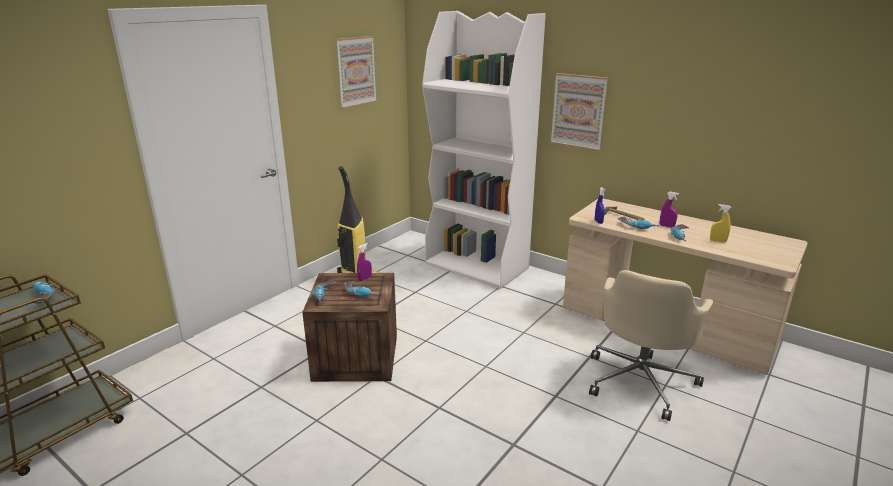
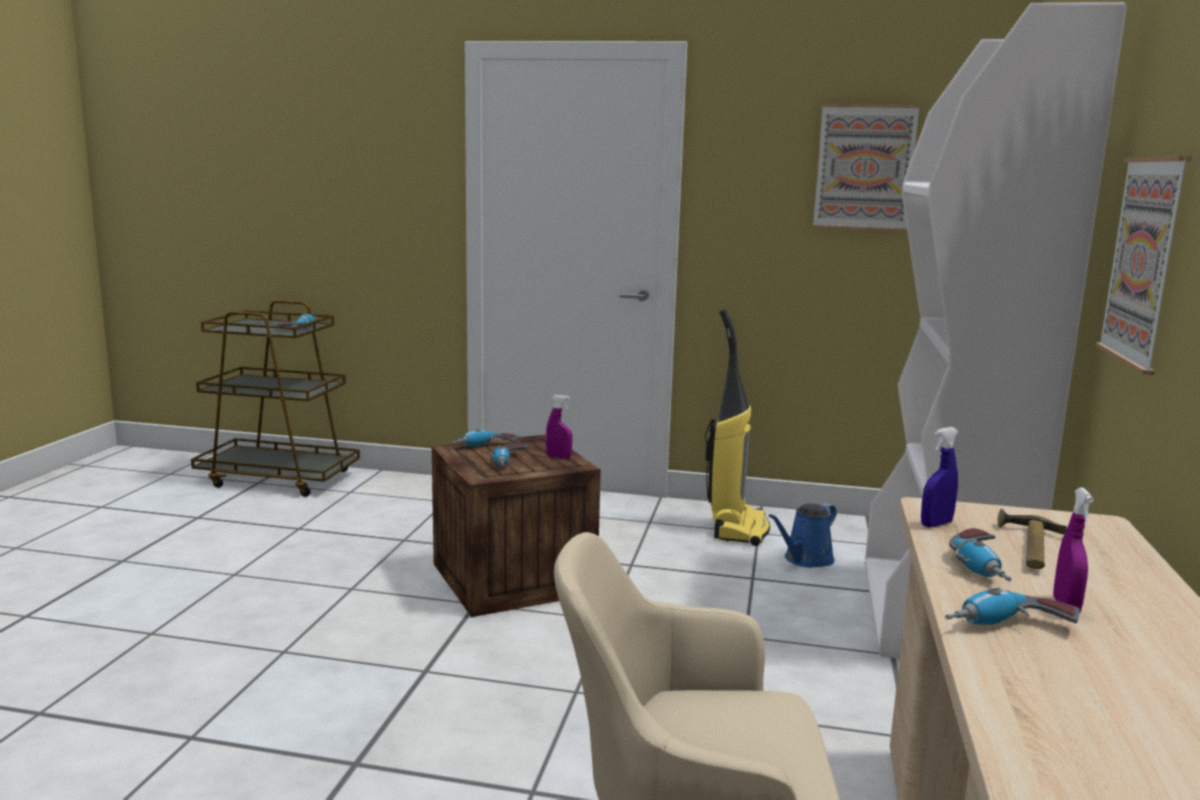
camera: 65 degrees right, 10 degrees down
(408, 274) = (805, 560): none -> blue watering can
(718, 241) = (1084, 692): yellow spray bottle -> none

